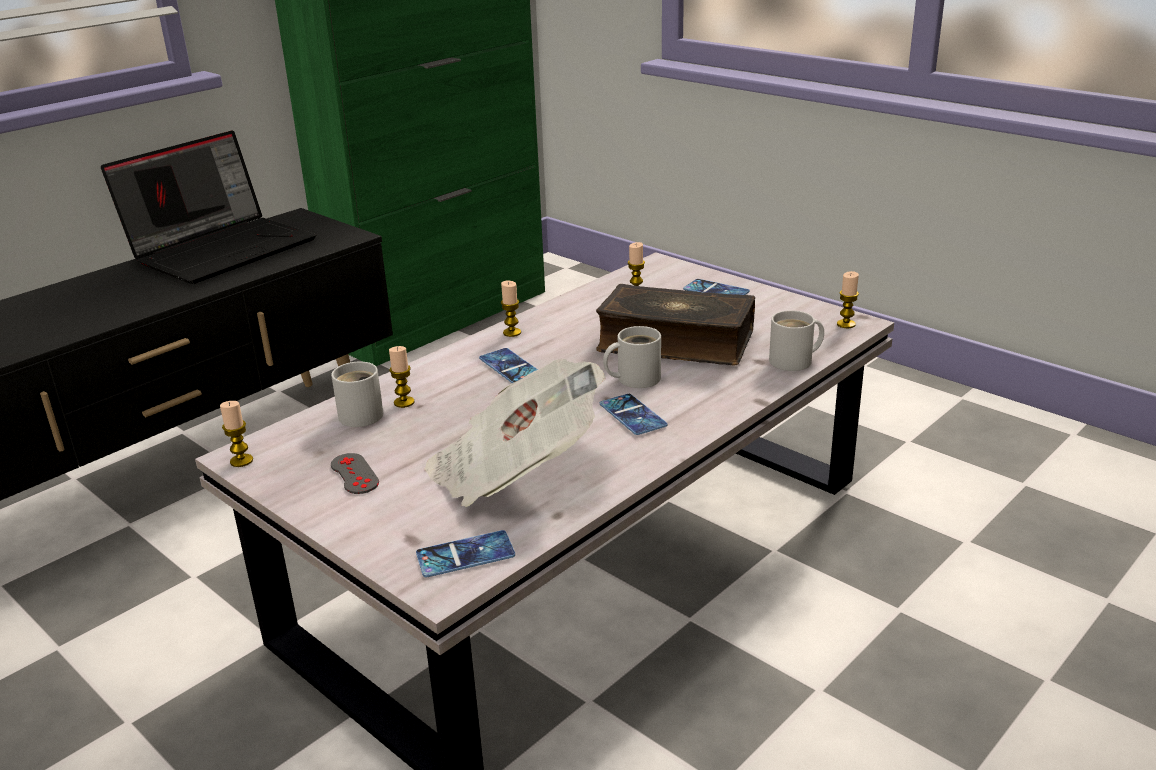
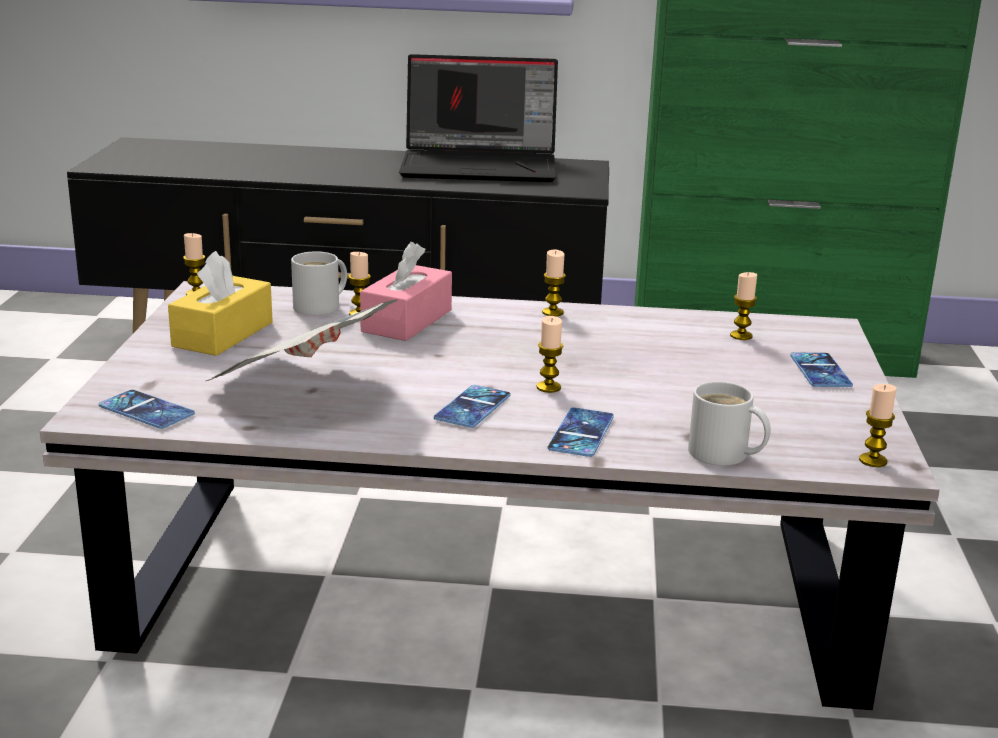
camera: 50 degrees right, 5 degrees down
(354, 474) = (223, 334): grey game controller -> yellow tissue box
(446, 388) = (407, 321): none -> pink tissue box
(510, 367) = (485, 331): phone -> phone (581, 433)
(634, 378) = (548, 387): white mug -> candle
(675, 342) = (659, 384): book -> none

